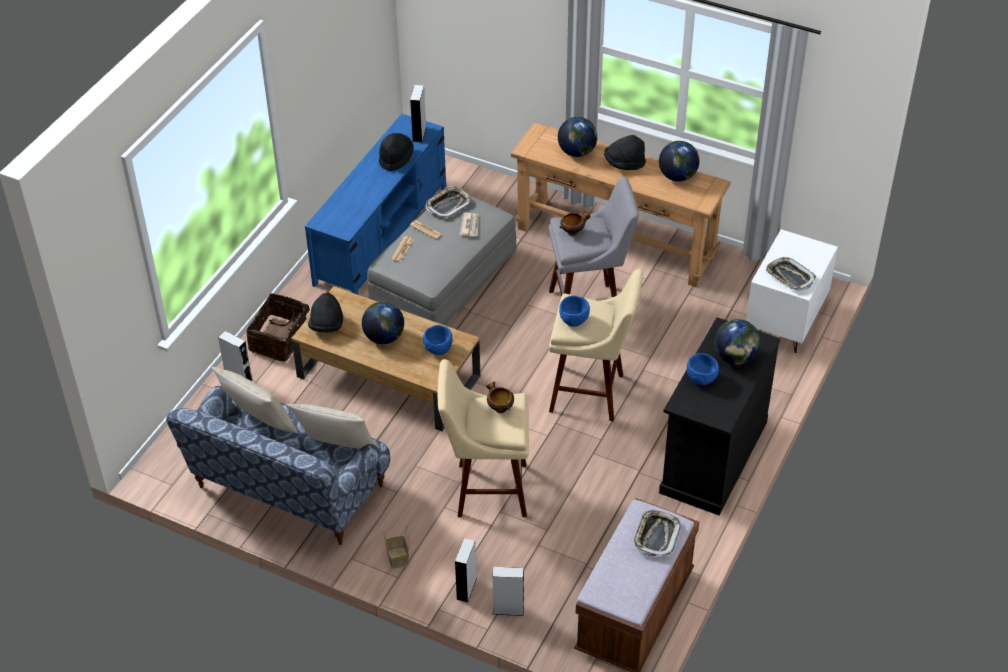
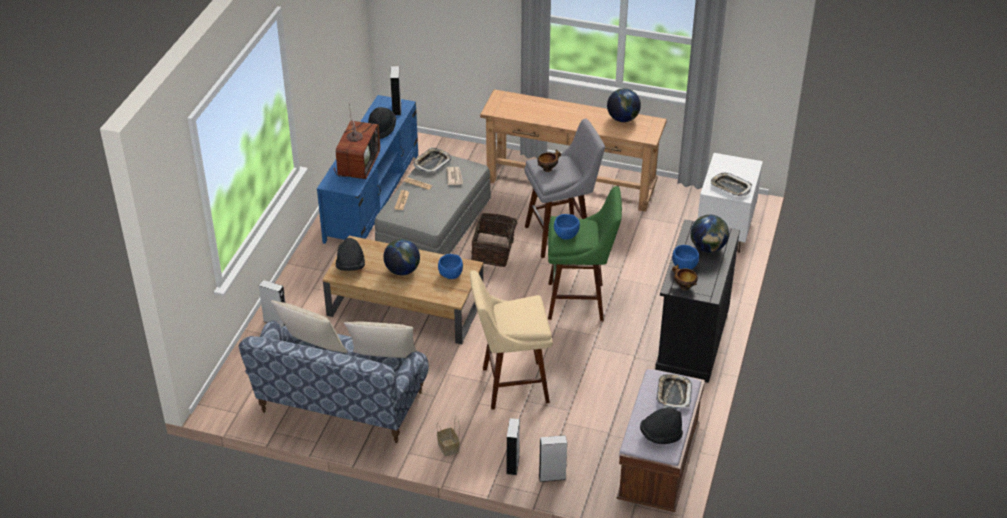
camera: 10 degrees left, 5 degrees down
(280, 340) = (305, 288): basket -> basket (494, 251)
(358, 200) = (358, 164): none -> television
(499, 408) = (522, 308): bowl -> bowl (684, 286)
(577, 152) = (535, 108): globe -> none
(592, 394) = (580, 301): beige stool -> green stool
(624, 163) = (576, 113): black hat -> black hat (660, 435)

